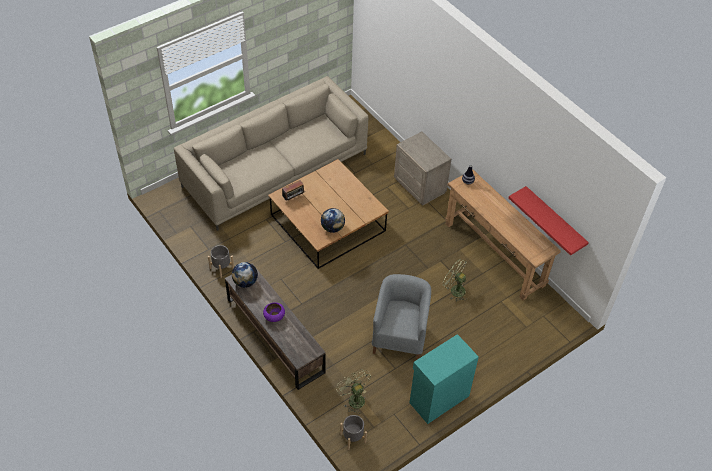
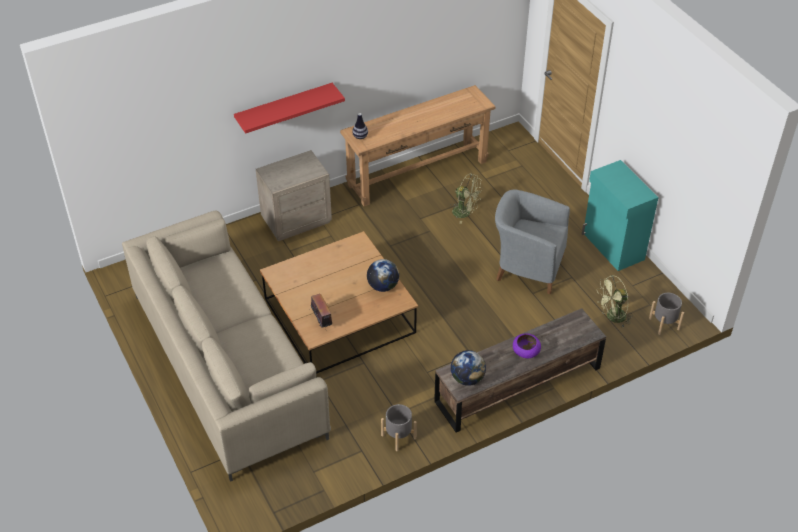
camera: 80 degrees left, 5 degrees down
(454, 290) = (465, 213): green fan -> green fan turned 105 degrees counterclockwise
(554, 220) = (455, 64): red shelf -> red shelf (284, 107)

